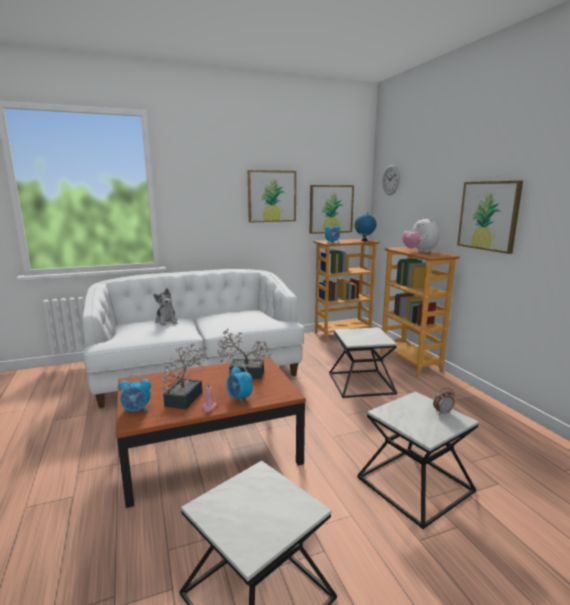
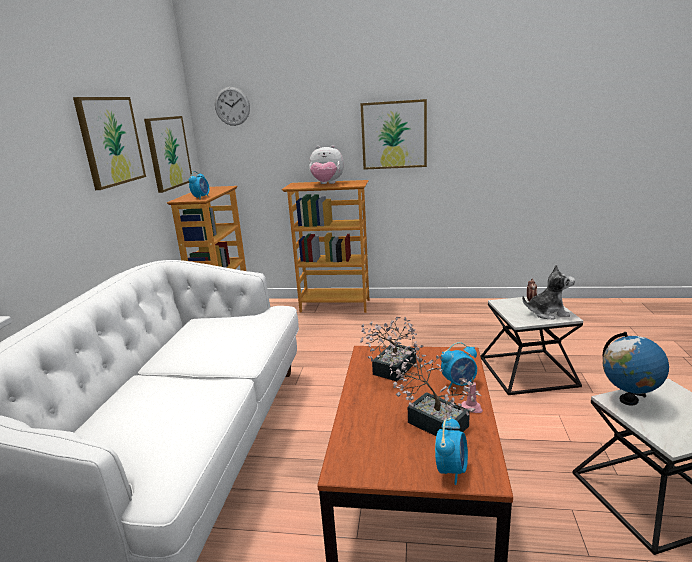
camera: 60 degrees left, 5 degrees up
(166, 321) = (139, 396): plush toy -> plush toy (547, 313)
(361, 383) = (350, 341): side table -> none
(364, 240) = (218, 188): globe -> globe (628, 400)

